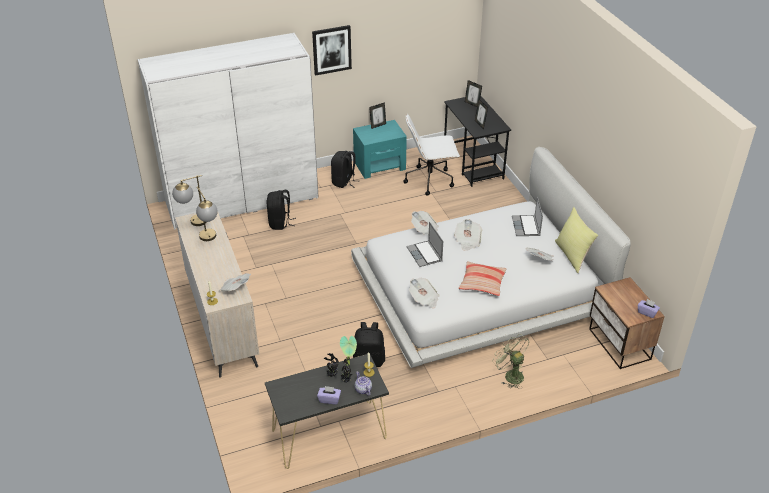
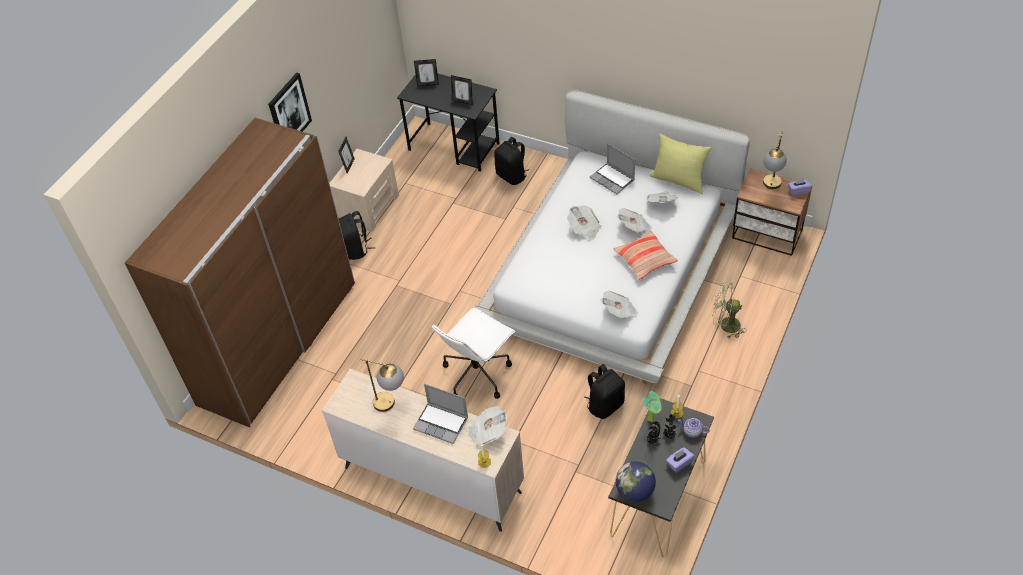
camera: 40 degrees left, 10 degrees up
(192, 223) = (348, 401): table lamp -> table lamp (770, 187)
(242, 200) = (278, 342): white wardrobe -> brown wardrobe
(280, 223) = (351, 338): black backpack -> black backpack (512, 176)
(282, 392) = (635, 491): none -> globe
(380, 165) = (368, 207): turquoise nightstand -> beige nightstand
(425, 230) = (535, 244): newspaper -> newspaper (634, 227)
(425, 255) = (566, 268): laptop -> laptop (442, 423)
(430, 180) = (435, 190): white office chair -> white office chair (477, 373)

